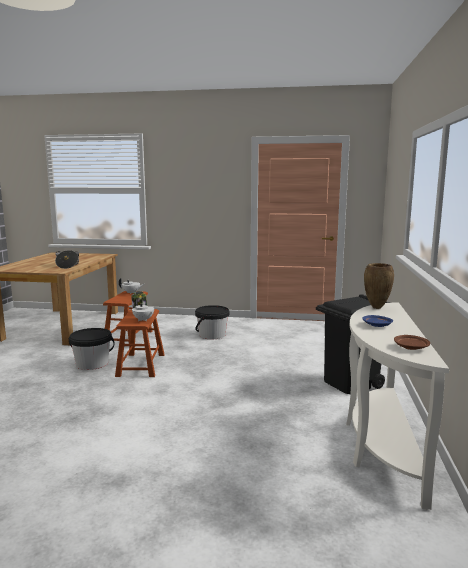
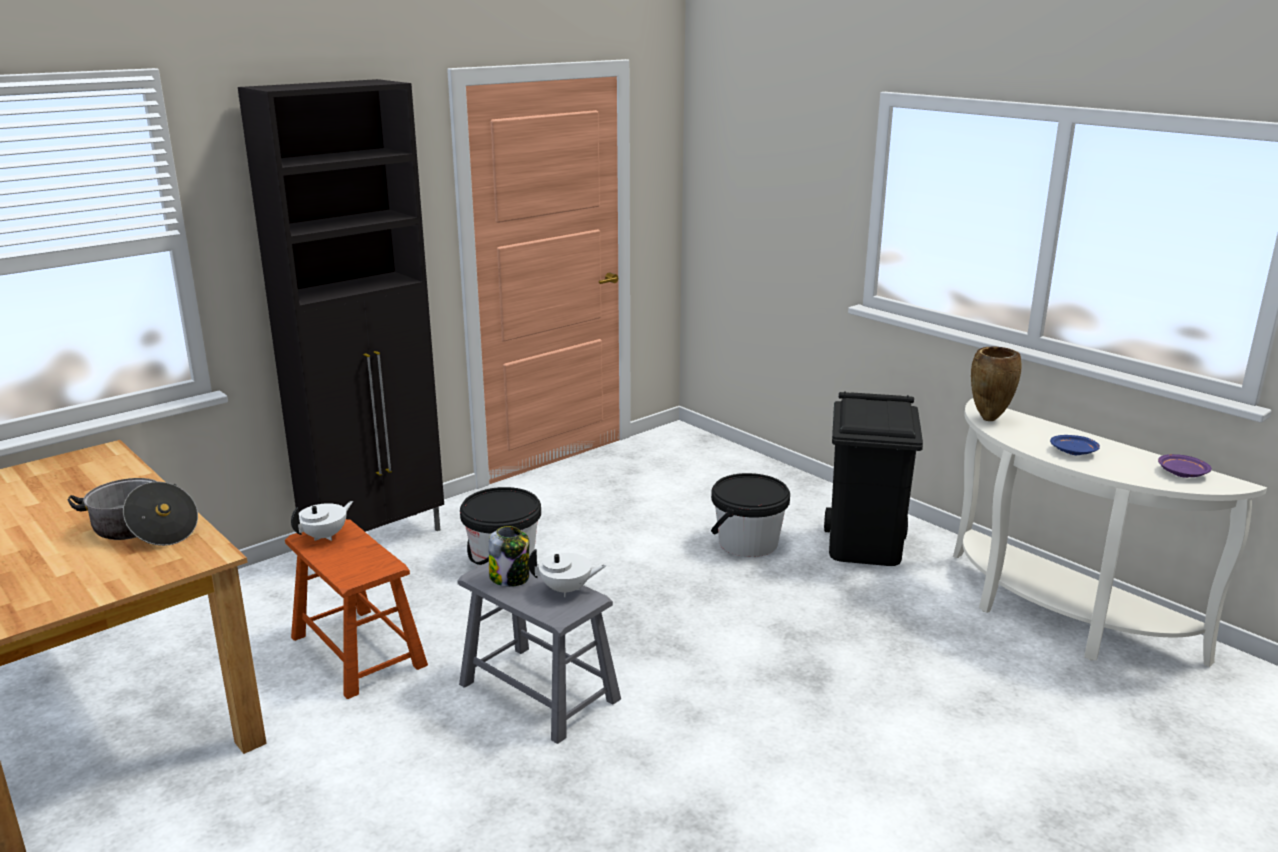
camera: 50 degrees left, 10 degrees up
(92, 364) = (441, 749): black bucket -> black bucket (748, 543)
(141, 365) = (539, 691): brown stool -> grey stool
(193, 319) = (377, 539): none -> black cabinet
(410, 347) = (1181, 473): brown plate -> purple plate

